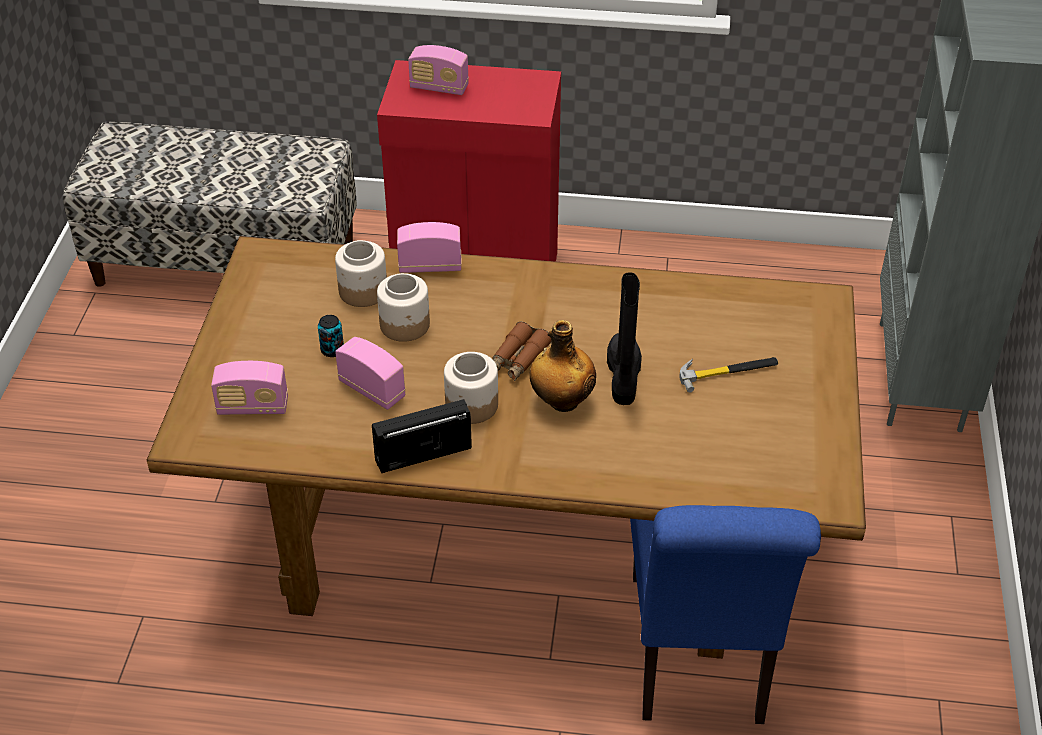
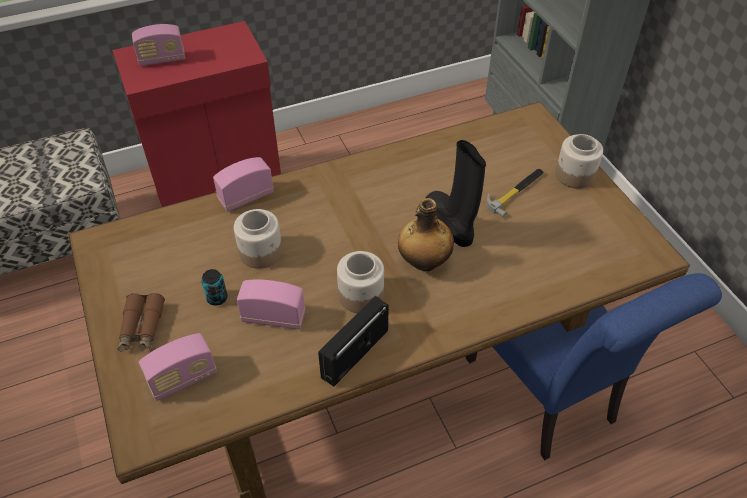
camera: 30 degrees left, 5 degrees up
(362, 291) = (207, 238): jar -> jar (574, 175)
(518, 359) = (367, 243): brown binoculars -> brown binoculars (142, 328)

